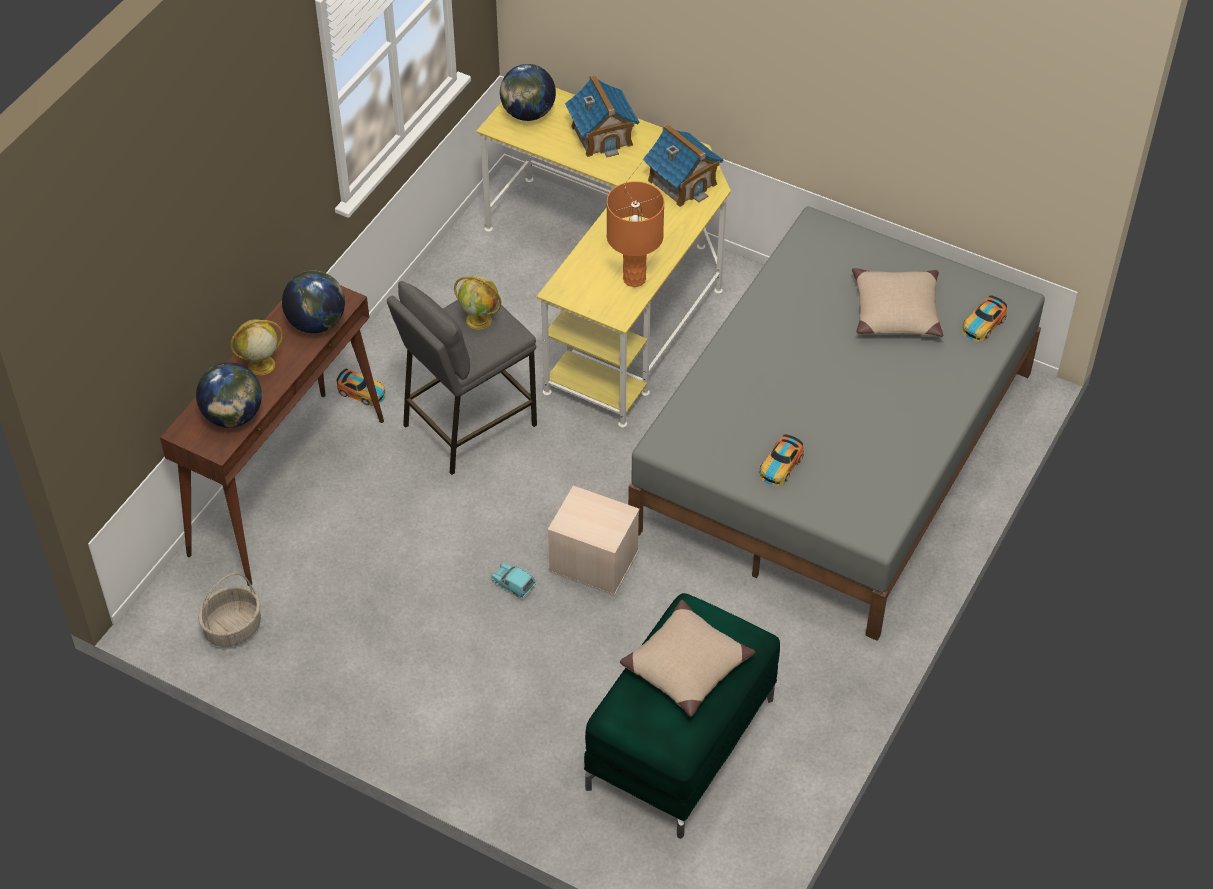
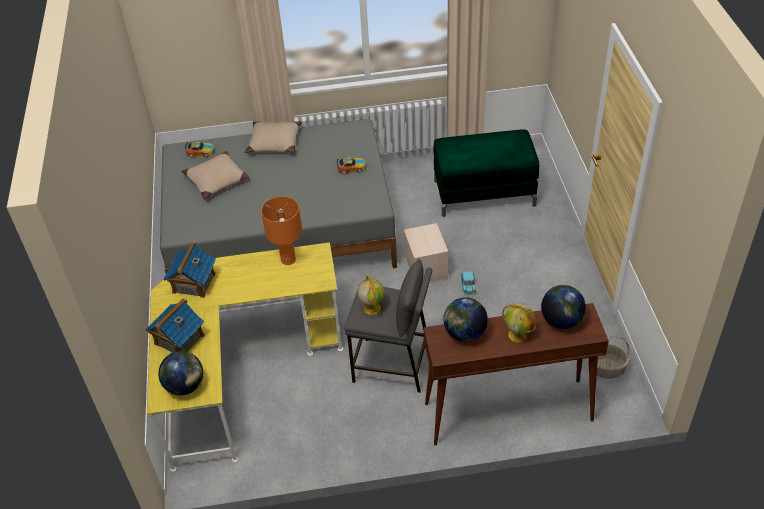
camera: 125 degrees left, 5 degrees down
(362, 392) = (415, 427): toy car -> none
(685, 665) = (479, 151): beige pillow -> beige pillow (274, 143)

